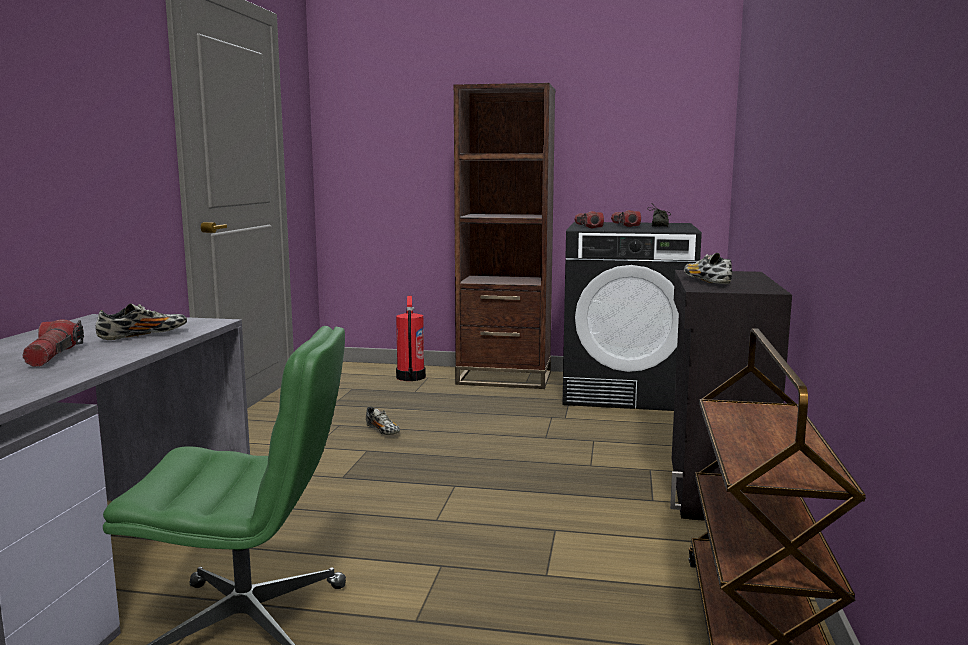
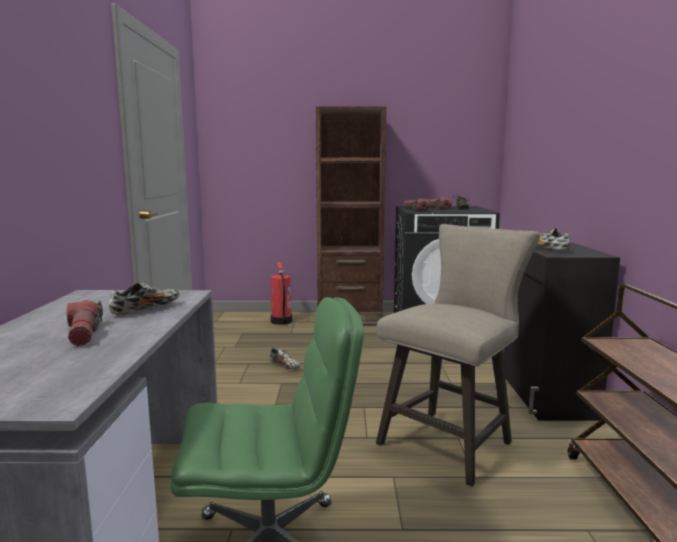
camera: 10 degrees left, 0 degrees up
(544, 532) = (451, 440): none -> beige stool

